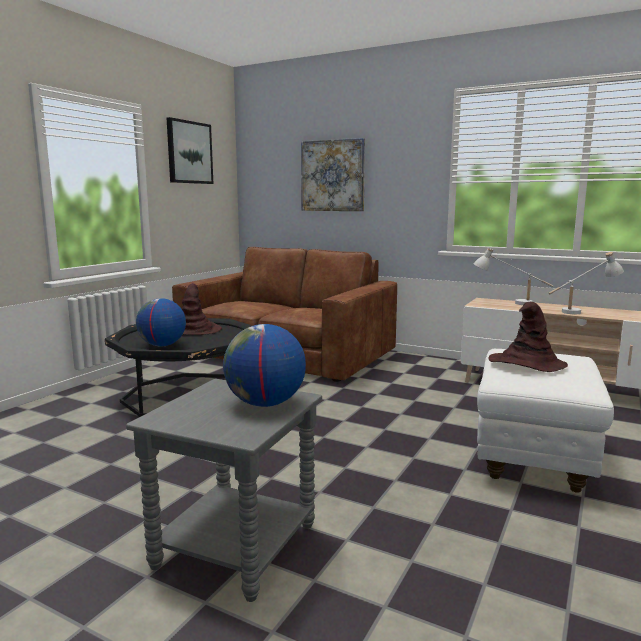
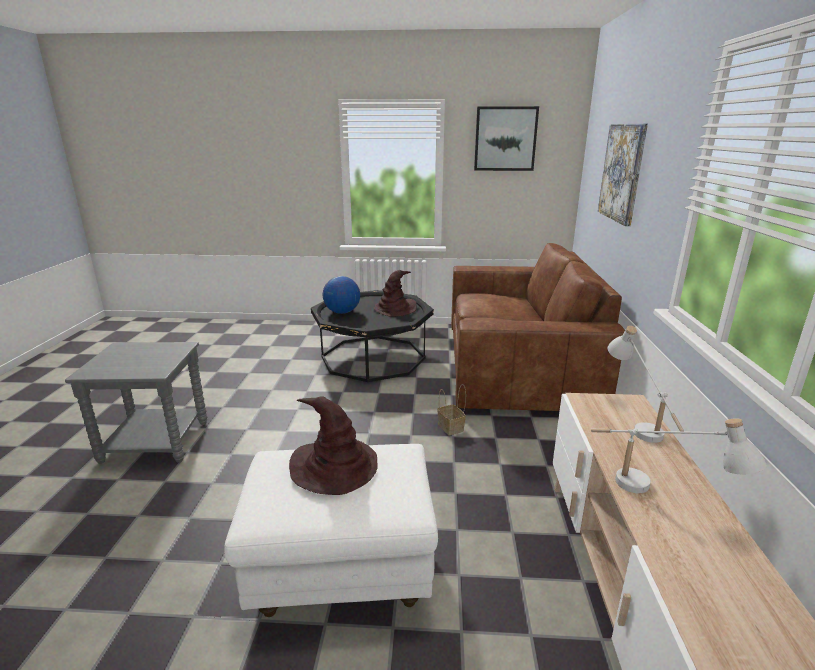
camera: 65 degrees right, 10 degrees up
(265, 404) = (143, 366): globe -> none
(364, 392) = (451, 428): none -> basket

